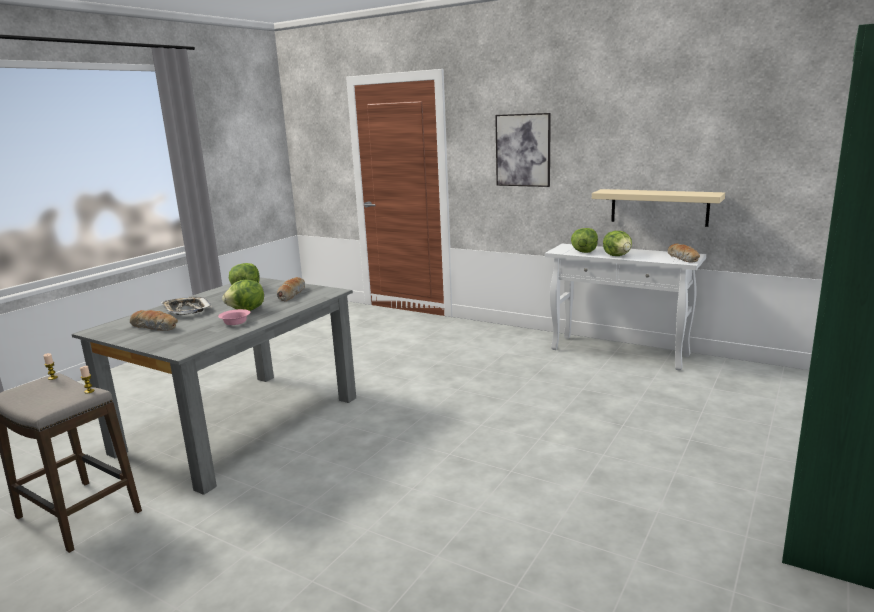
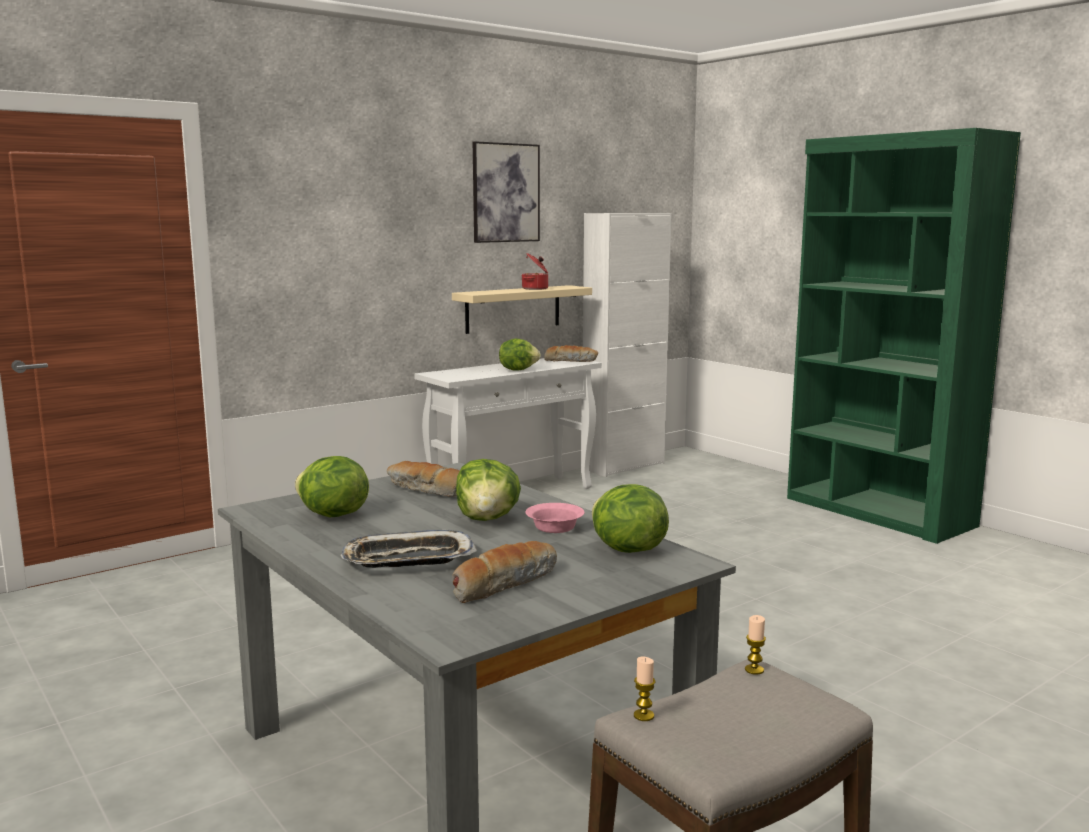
camera: 70 degrees left, 5 degrees down
(523, 150) = (346, 243): picture -> picture (505, 193)
(584, 252) = (476, 374): lettuce -> lettuce (626, 550)
(669, 192) = (536, 288): none -> cooking pot
(763, 370) = (623, 466): none -> white cabinet

